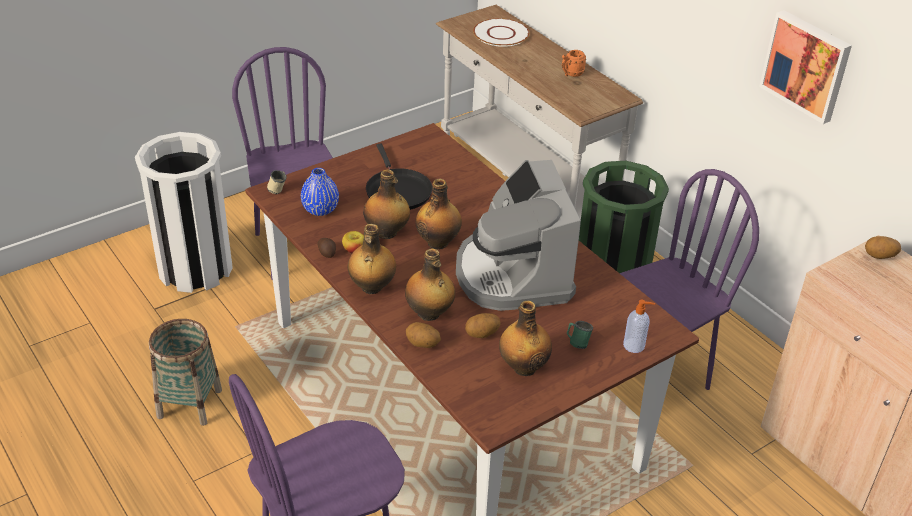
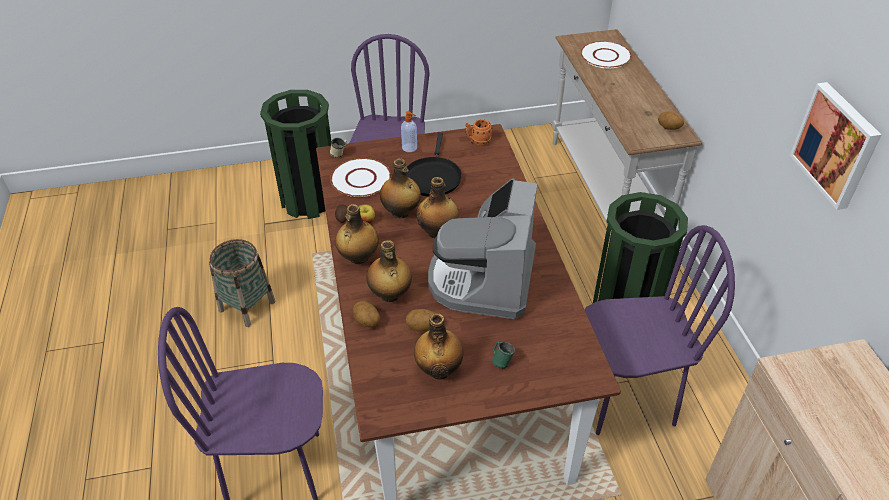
camera: 25 degrees right, 5 degrees up
(195, 268) = (309, 199): white trash can -> green trash can
(320, 210) = (361, 179): blue vase -> white plate
(571, 74) = (647, 104): orange mug -> orange mug (477, 142)
(634, 346) = (552, 380): soap dispenser -> soap dispenser (410, 148)
(879, 257) = (851, 363): potato -> potato (669, 128)

